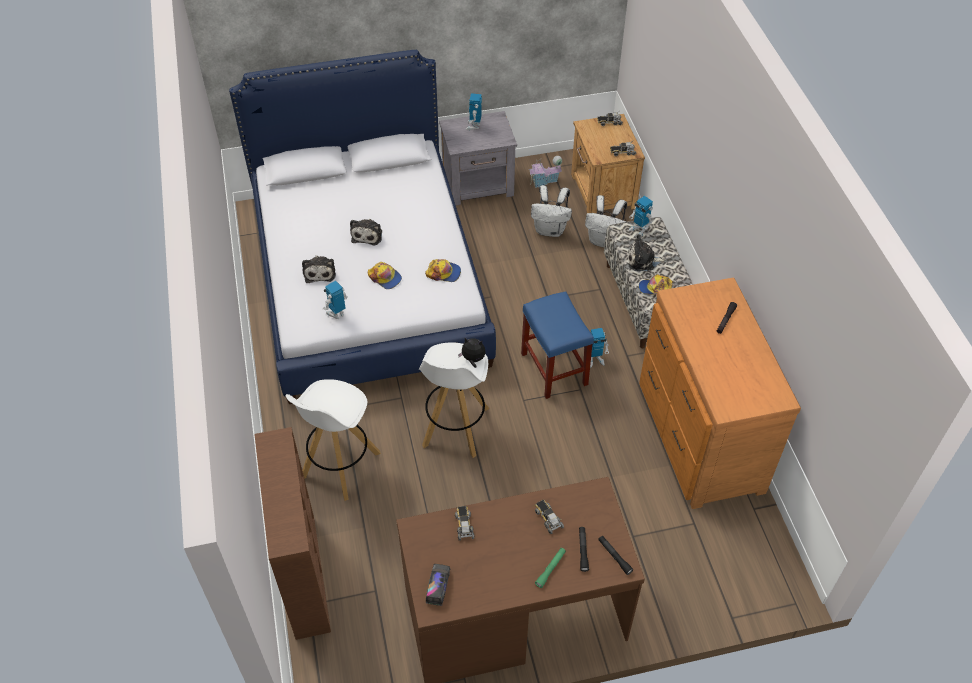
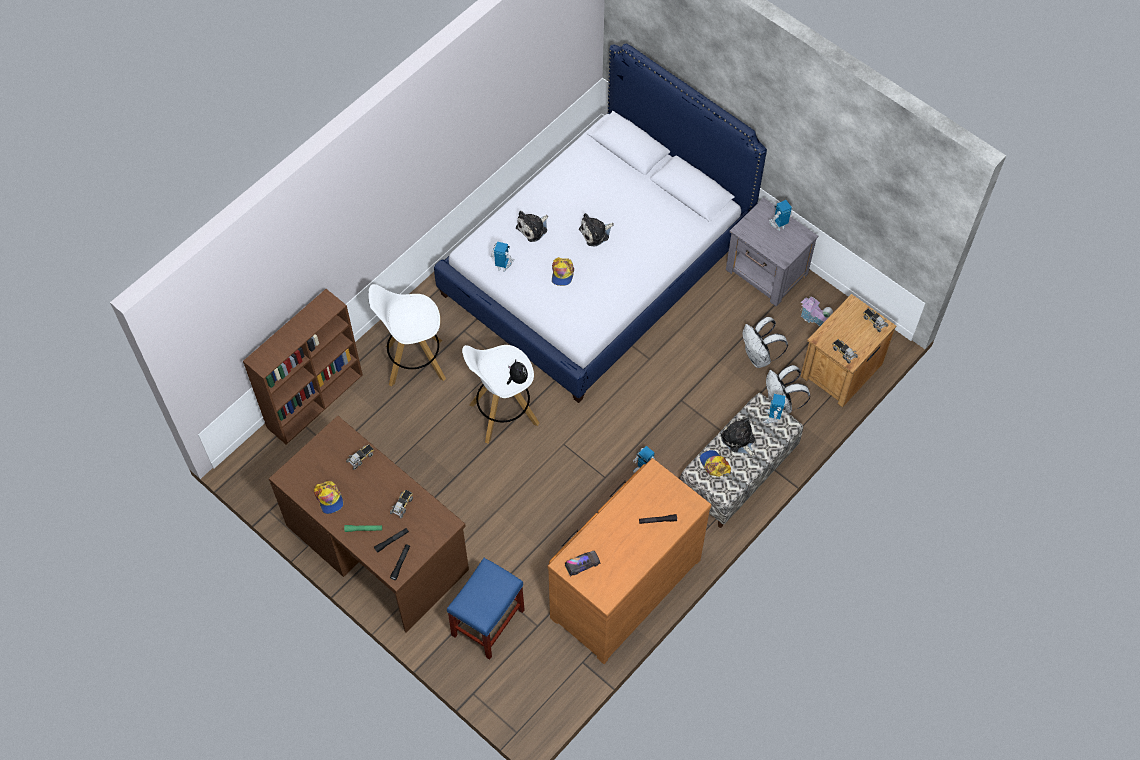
camera: 55 degrees right, 10 degrees up
(438, 587) = (304, 471): toy truck -> toy truck (582, 565)
(443, 273) = (599, 308): cap -> cap (329, 498)
(553, 368) = (611, 446): blue stool -> blue stool (488, 621)

